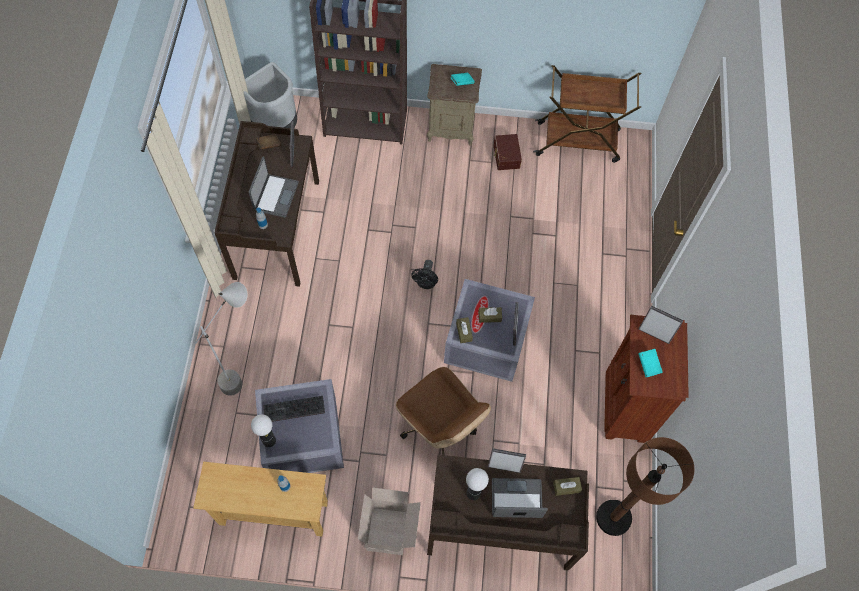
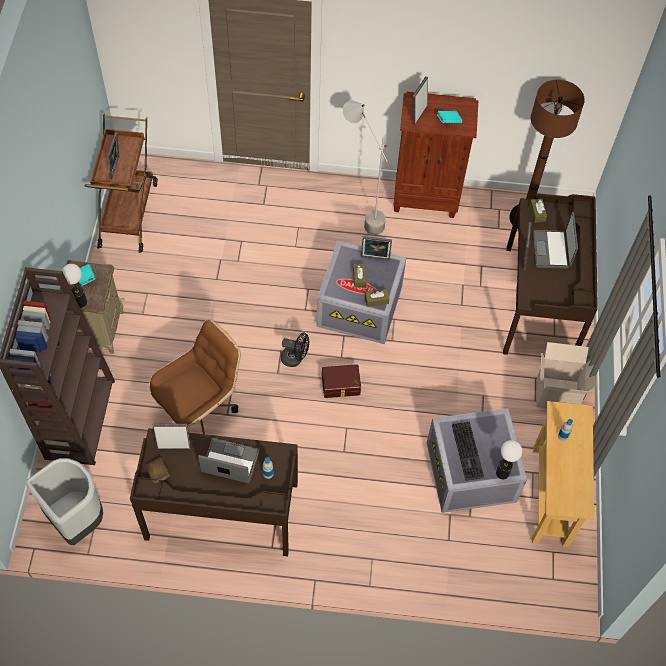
camera: 90 degrees left, 5 degrees down
(245, 372) = (401, 534): grey floor lamp -> grey floor lamp (361, 216)
(439, 430) = (455, 349): brown office chair -> brown office chair (201, 413)
(473, 493) = (550, 282): table lamp -> table lamp (80, 302)
(505, 156) = (140, 280): brown storage box -> brown storage box (341, 386)
(584, 94) = (116, 168): none -> picture frame

